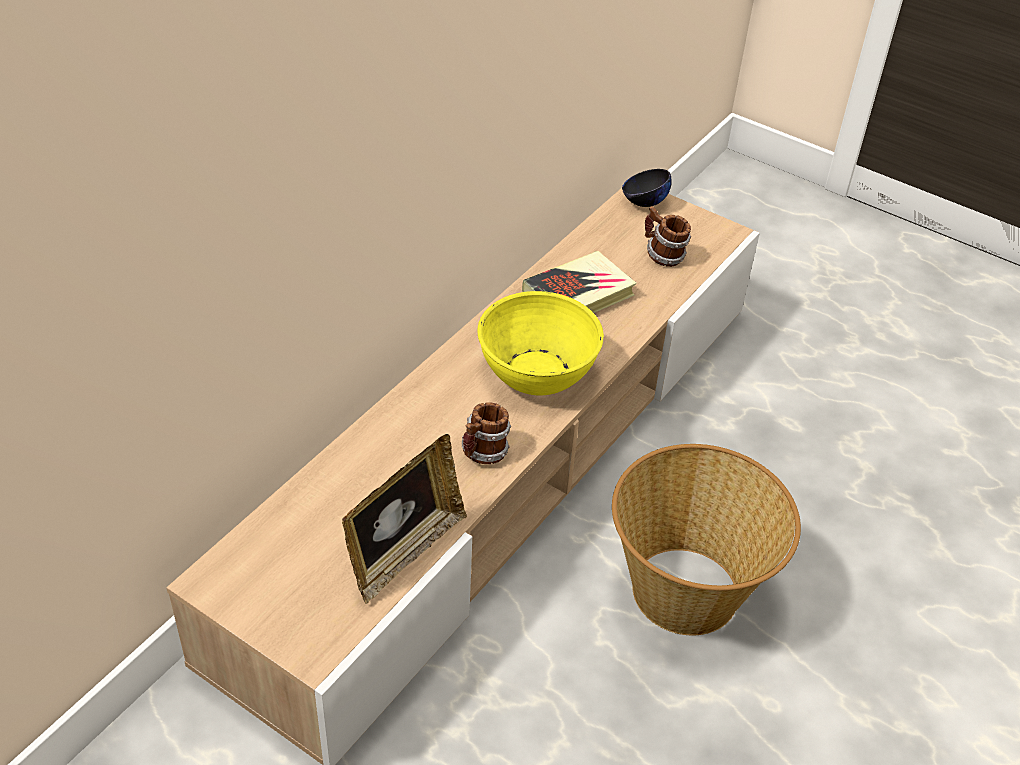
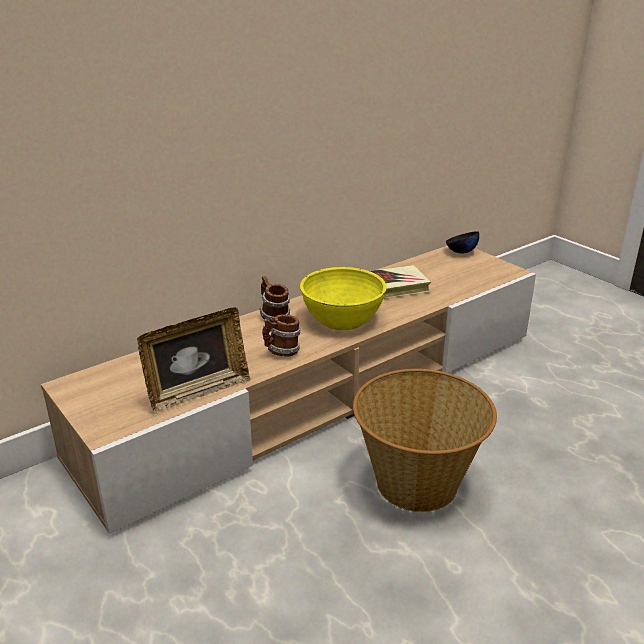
camera: 20 degrees right, 15 degrees down
(662, 256) = (460, 277): mug -> mug (273, 316)

